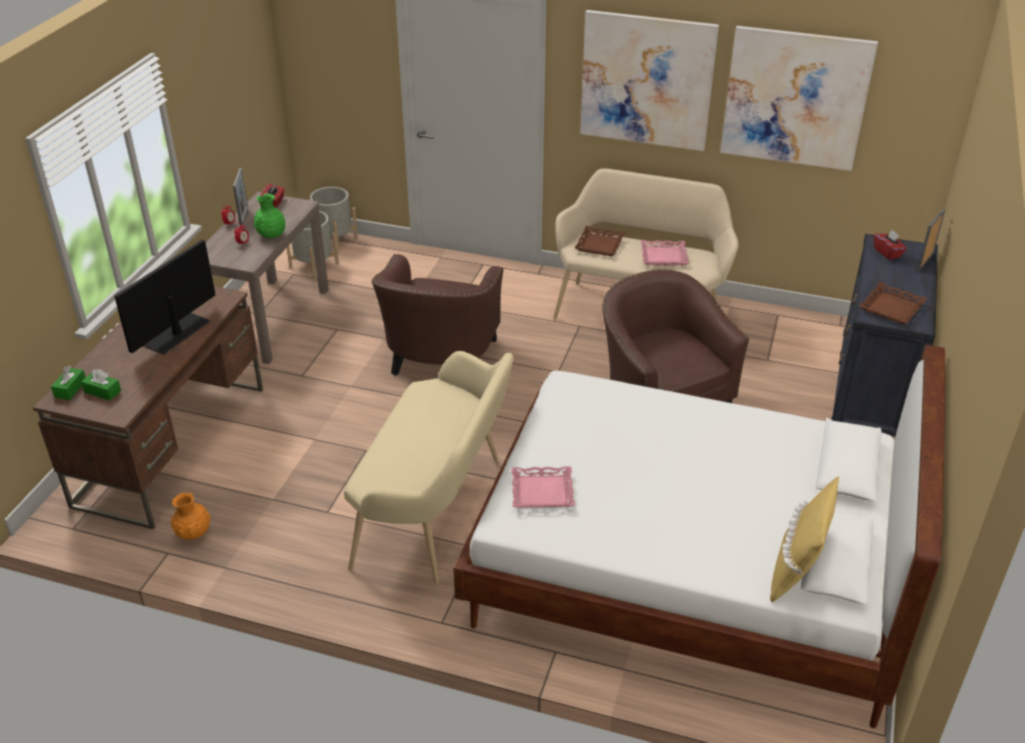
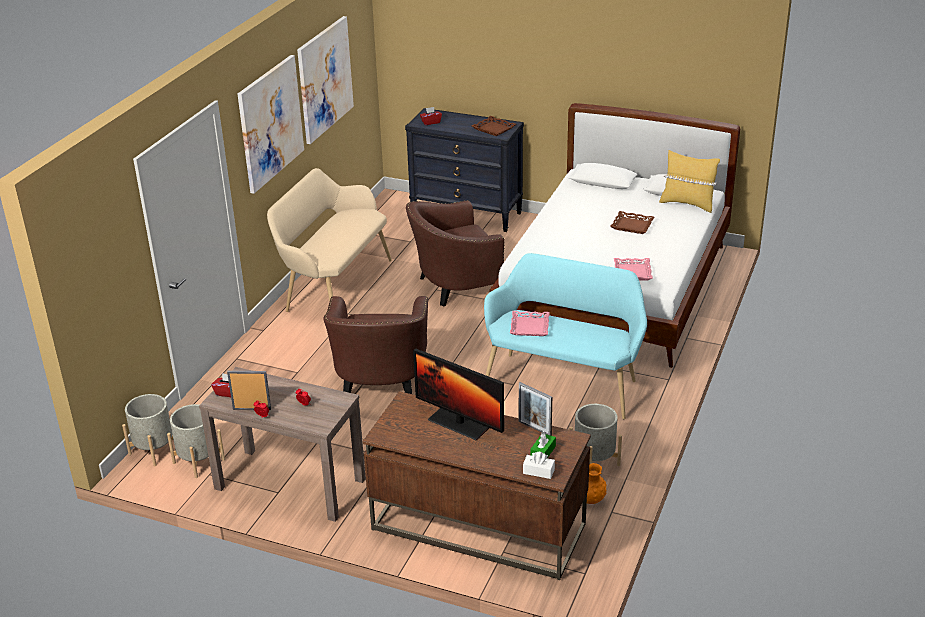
camera: 85 degrees left, 5 degrees down
(70, 389) = (538, 471): green tissue box -> white tissue box
(266, 538) = (594, 461): none -> grey planter
(271, 236) = (295, 389): green vase -> none
(437, 511) = (564, 382): beige bench -> turquoise bench
(438, 360) = (380, 382): brown armchair -> brown armchair turned 75 degrees clockwise
(600, 245) = (322, 251): brown tray -> brown tray (632, 225)
(663, 257) = (347, 226): pink tray -> pink tray (530, 327)
(925, 261) = (443, 113): picture frame -> picture frame (534, 428)

